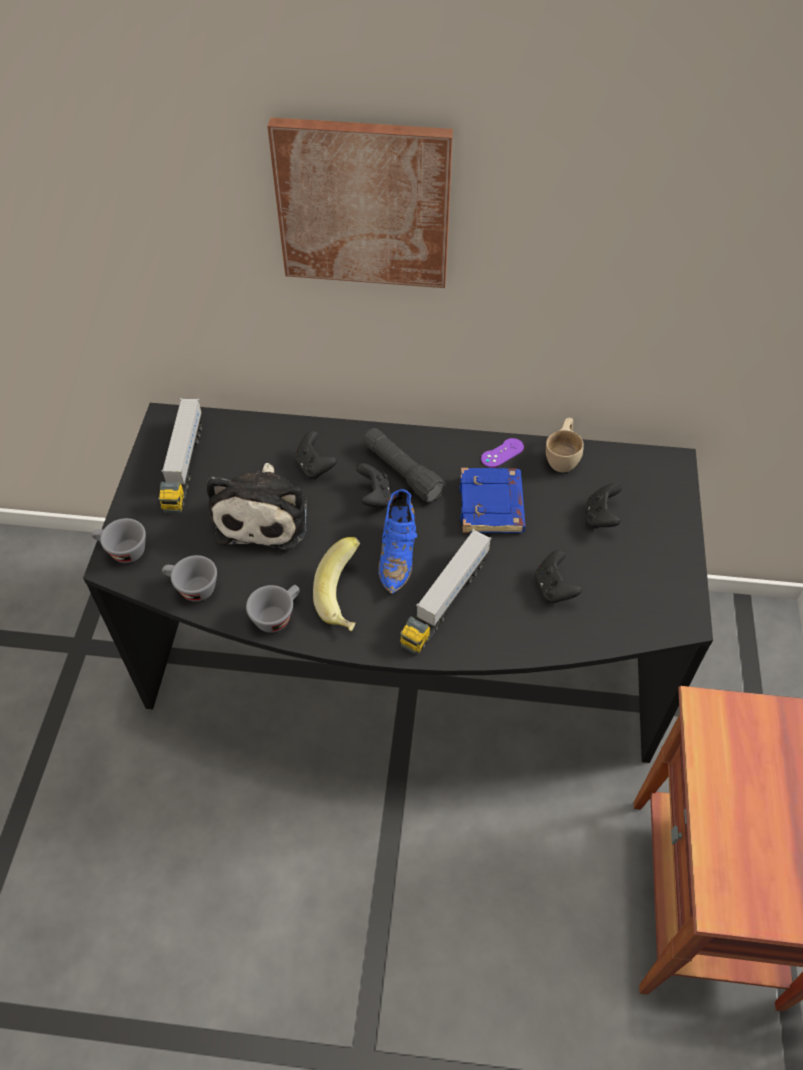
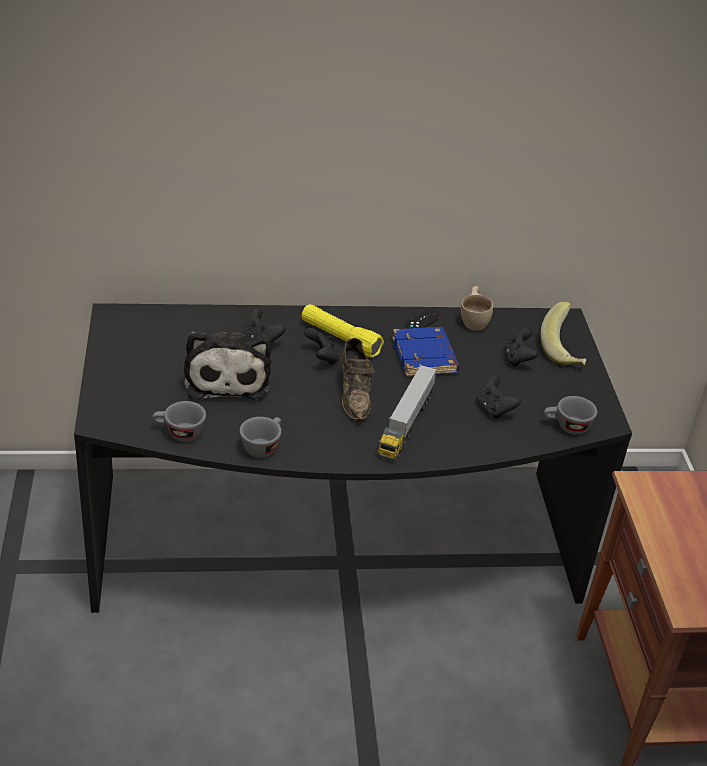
camera: 15 degrees left, 15 degrees down
(122, 551) = (105, 412): grey cup -> grey cup (567, 427)
(184, 465) = (141, 346): toy truck -> none
(346, 598) = (320, 429): banana -> banana (564, 351)
(364, 203) = (310, 99): picture -> none
(398, 553) = (355, 395): blue shoe -> brown shoe
(402, 472) = (340, 339): black flashlight -> yellow flashlight
(502, 453) = (422, 320): purple game controller -> black game controller

